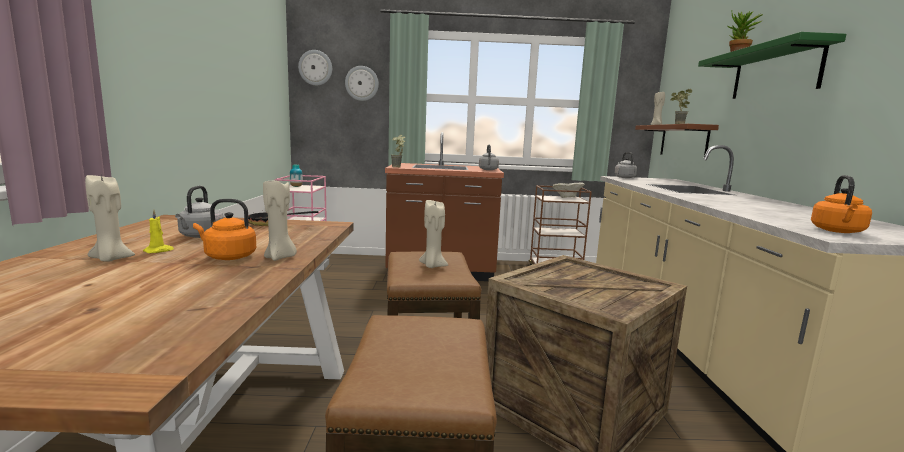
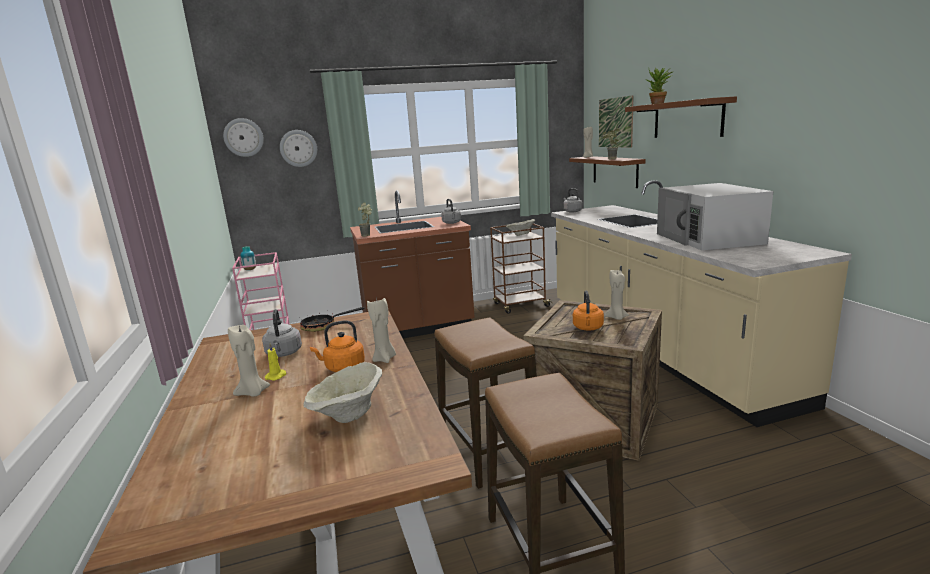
camera: 15 degrees left, 5 degrees up
(148, 298) = (347, 415): none -> beige bowl
(432, 266) = (482, 336): beige candle -> beige candle (616, 318)
(691, 87) = (615, 122): none -> picture
(775, 72) = (687, 119): green shelf -> brown shelf
(777, 210) = (709, 238): none -> white microwave
(838, 231) = (755, 257): orange kettle -> orange kettle (588, 328)

